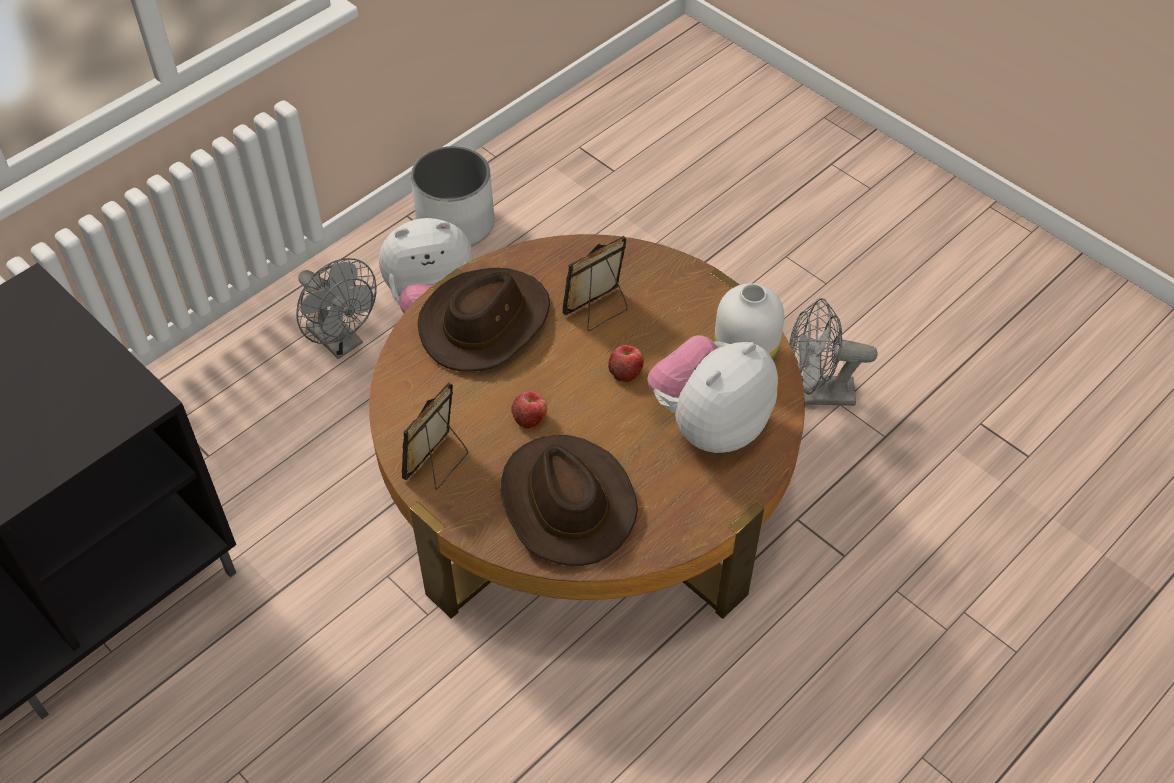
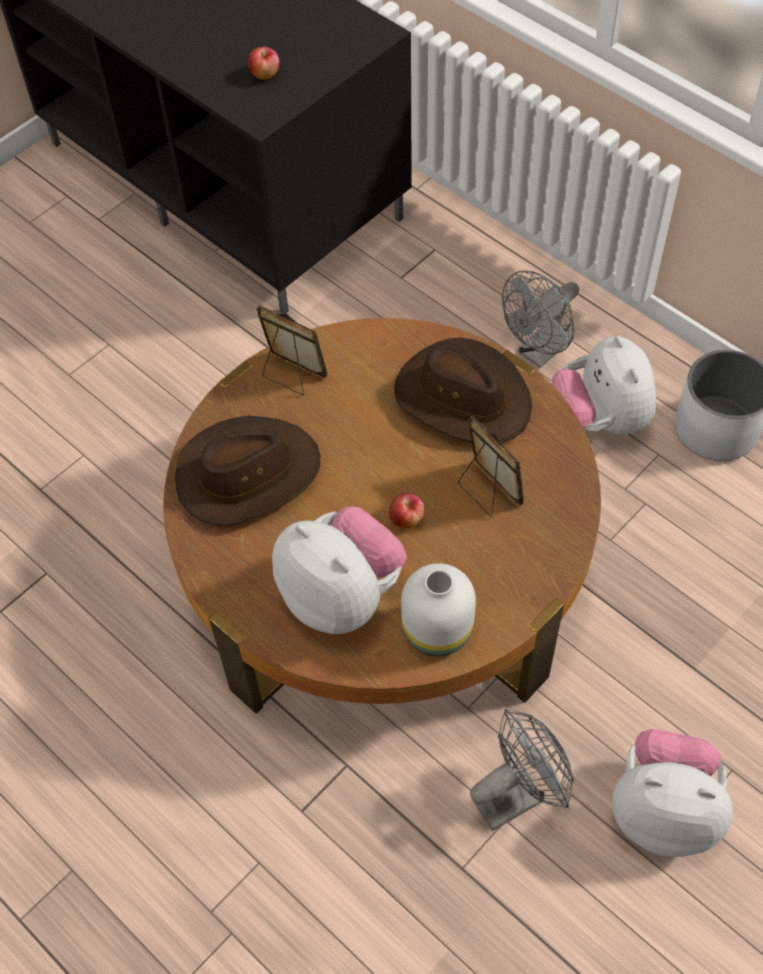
camera: 90 degrees right, 5 degrees up
(530, 418) = (345, 441): apple -> apple (265, 74)
(816, 394) = (517, 794): grey fan -> grey fan turned 60 degrees clockwise
(823, 301) = (663, 810): none -> plush toy

